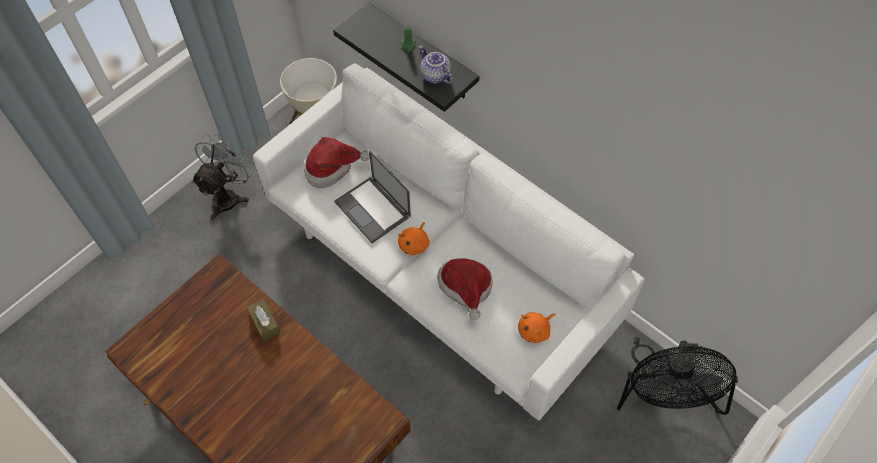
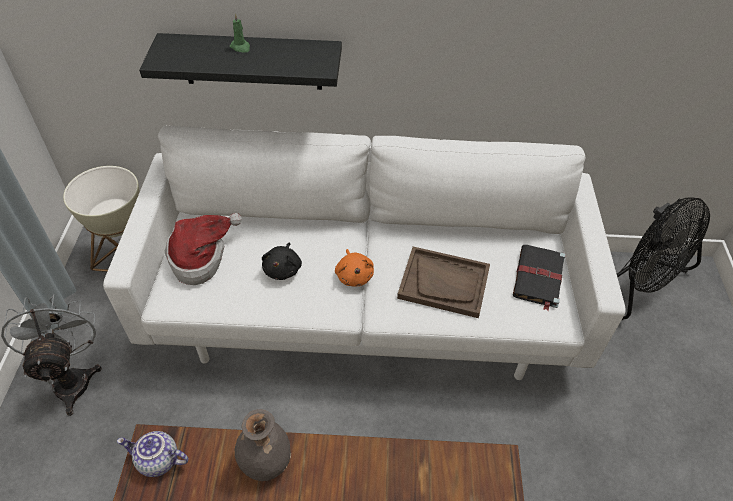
camera: 40 degrees left, 10 degrees down
(265, 323) = (265, 462): brown tissue box -> grey vase
(373, 210) = (283, 269): laptop -> black plush toy
(434, 76) = (297, 59): teapot -> teapot (157, 461)
(466, 289) = (444, 283): hat -> brown tray
(535, 330) = (538, 278): orange plush toy -> black book

